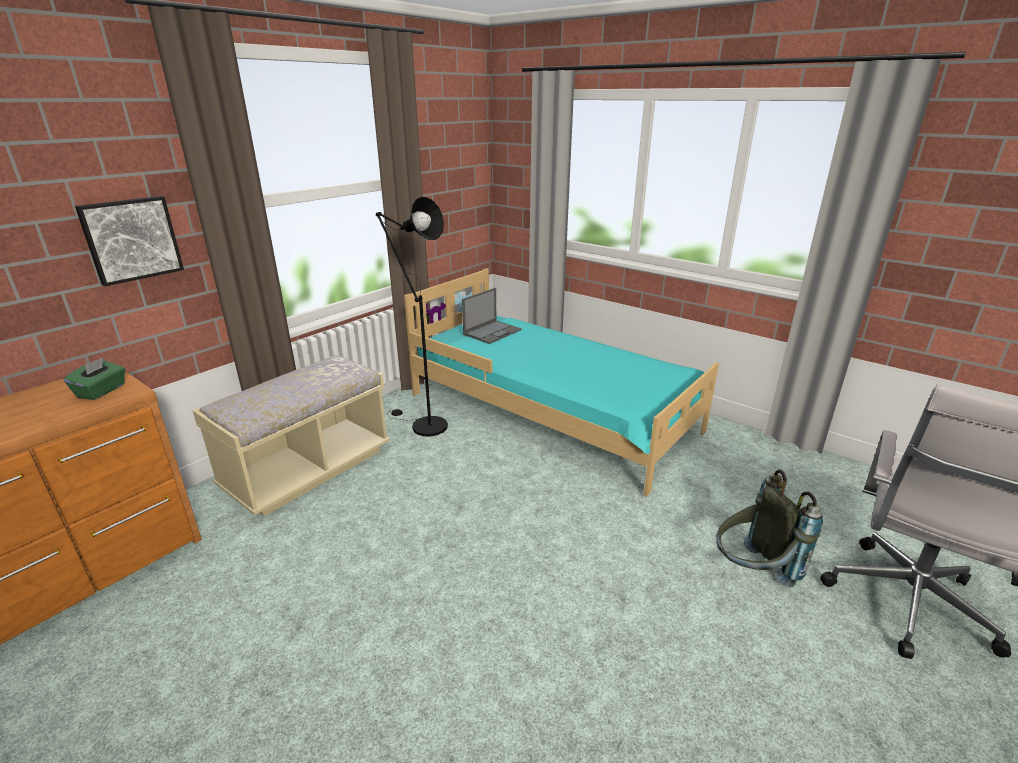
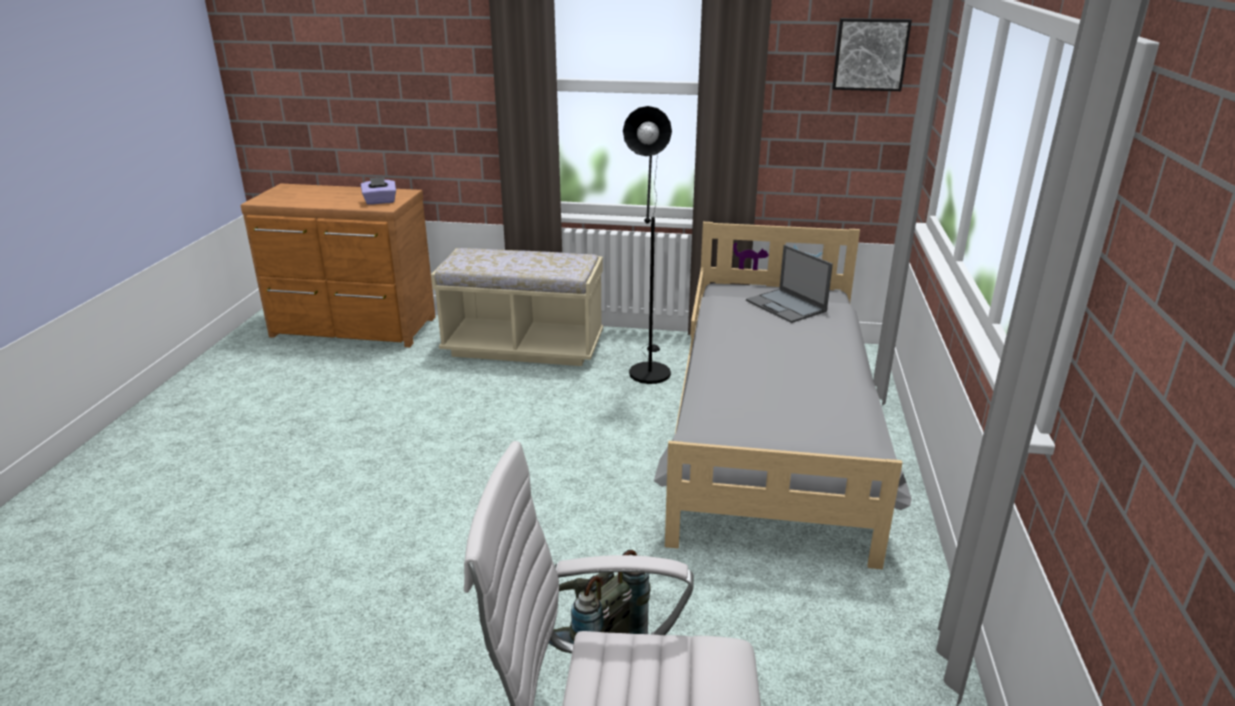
camera: 60 degrees right, 0 degrees up
(102, 391) = (380, 202): green tissue box -> purple tissue box
(131, 239) = (453, 97): picture -> picture (870, 54)
(492, 332) = (786, 306): laptop -> laptop turned 45 degrees clockwise
(552, 412) = (772, 433): turquoise bed -> grey bed

